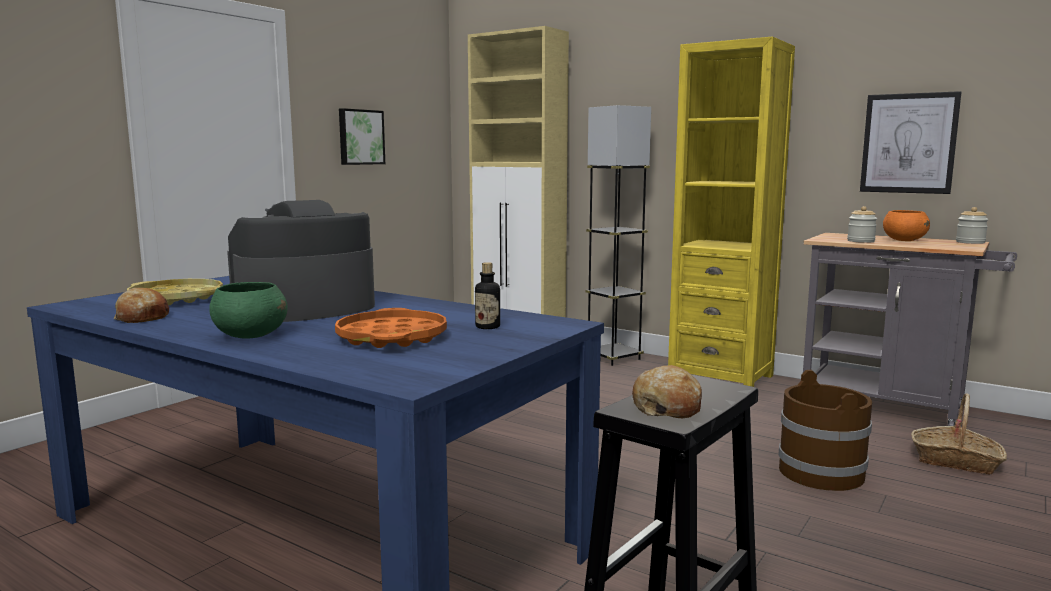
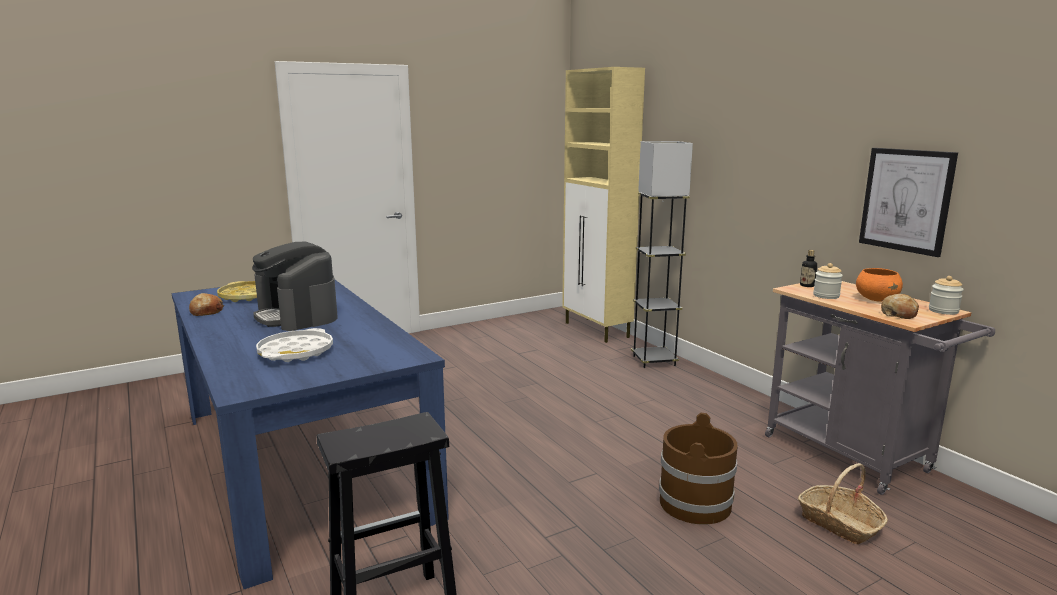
camera: 25 degrees right, 5 degrees up
(250, 336) = (230, 337): green bowl -> none
(304, 308) = (297, 316): coffee machine -> coffee machine turned 120 degrees counterclockwise
(360, 137) = (475, 157): picture -> none
(392, 337) = (296, 352): orange tray -> white tray
(487, 327) = (365, 351): bottle -> bottle (807, 285)
(667, 407) = (360, 441): bread -> bread (899, 314)
(720, 377) = (726, 395): yellow bookcase -> none

